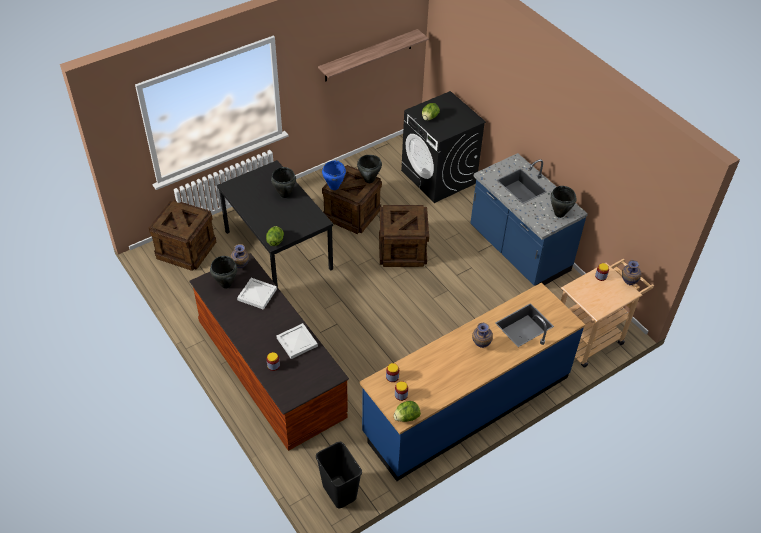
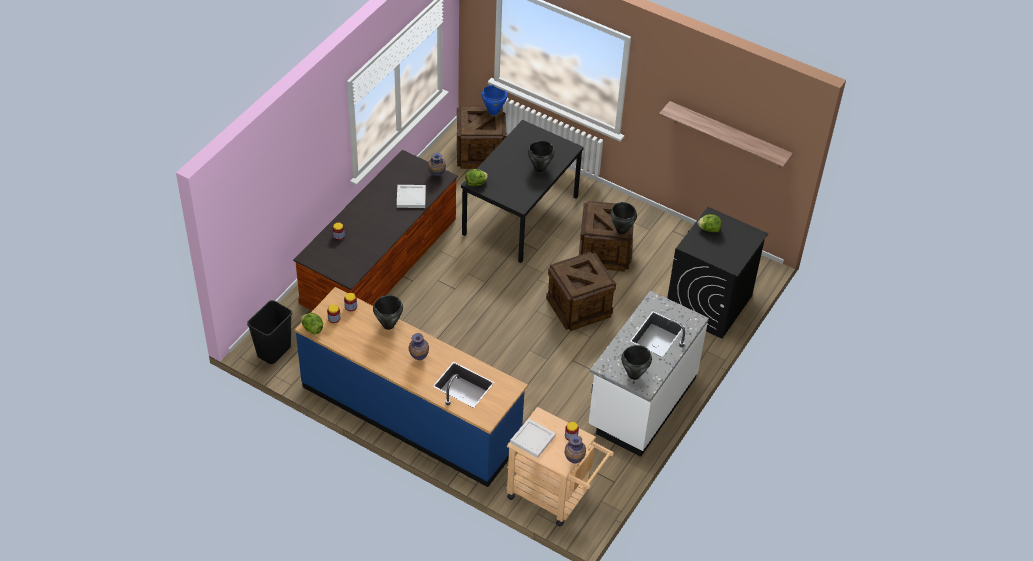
camera: 65 degrees right, 0 degrees up
(225, 284) = (411, 173): black cooking pot -> black cooking pot (388, 325)
(297, 342) = (371, 242): white tray -> white tray (532, 439)
(334, 187) = (593, 207): blue cooking pot -> blue cooking pot (493, 111)
(518, 250) = (641, 402): blue counter -> white counter

